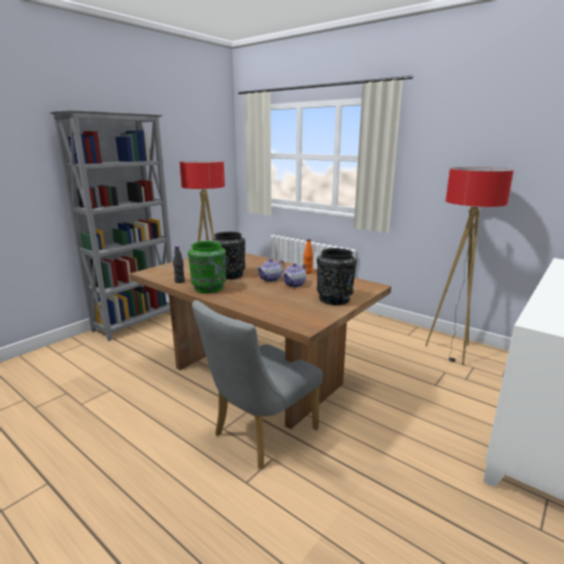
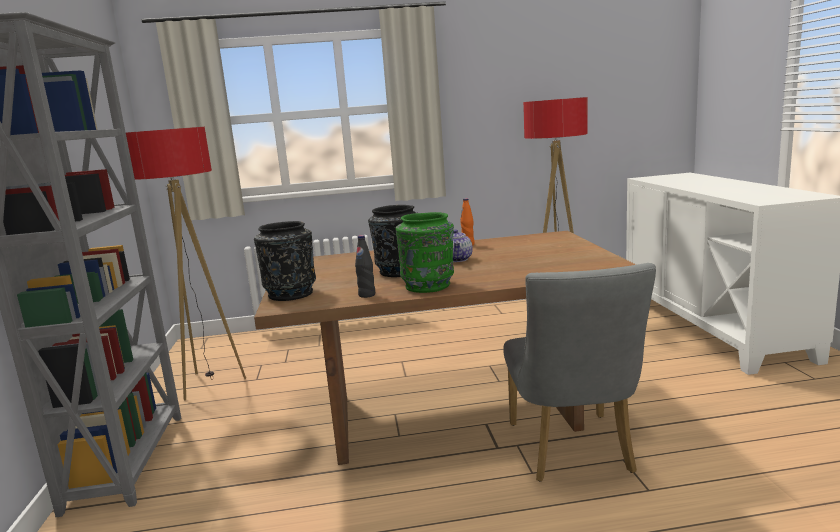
camera: 45 degrees left, 5 degrees down
(294, 284) = (496, 254): teapot -> none
(334, 298) = (566, 249): black vase -> black vase (290, 293)

